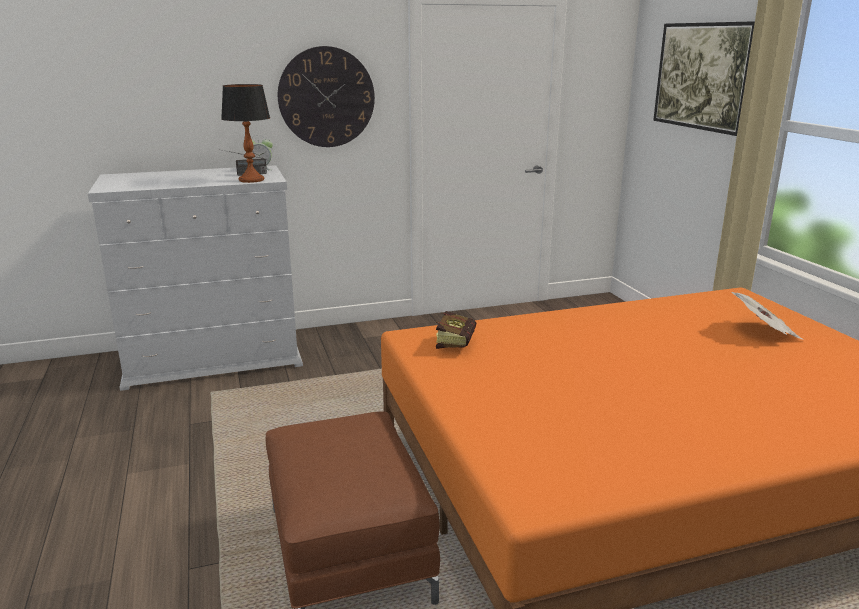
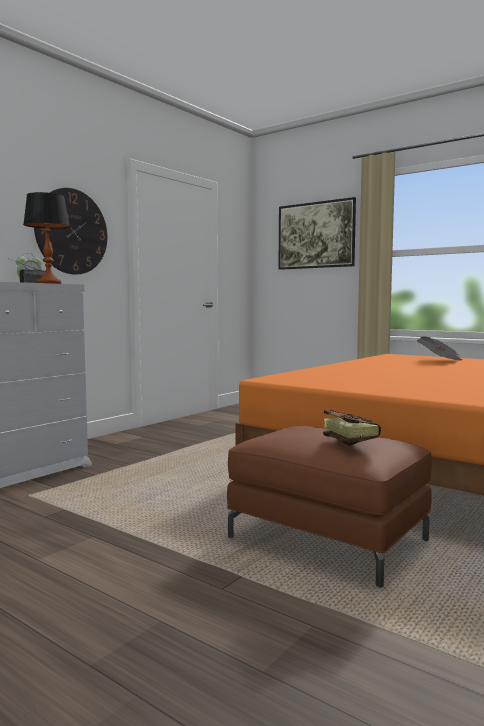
camera: 35 degrees left, 15 degrees down
(456, 343) = (303, 377): book -> book (346, 441)

